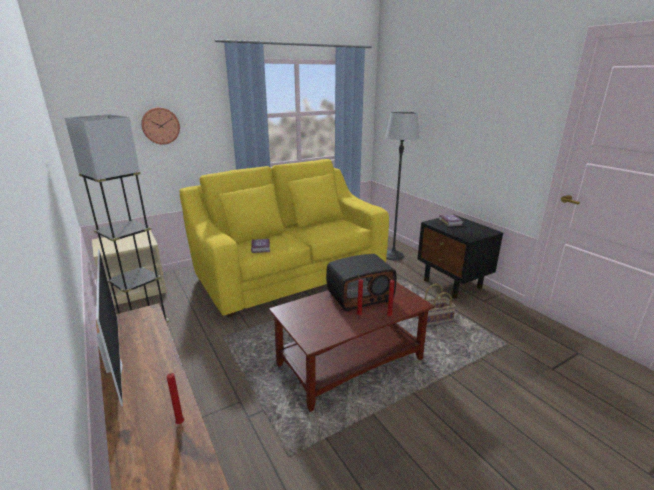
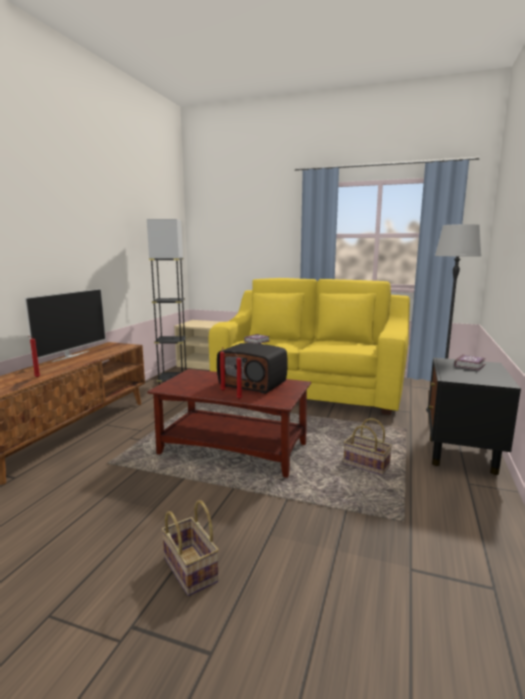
camera: 50 degrees right, 10 degrees down
(160, 125) = (249, 240): wall clock -> none
(510, 466) = (192, 570): none -> basket

